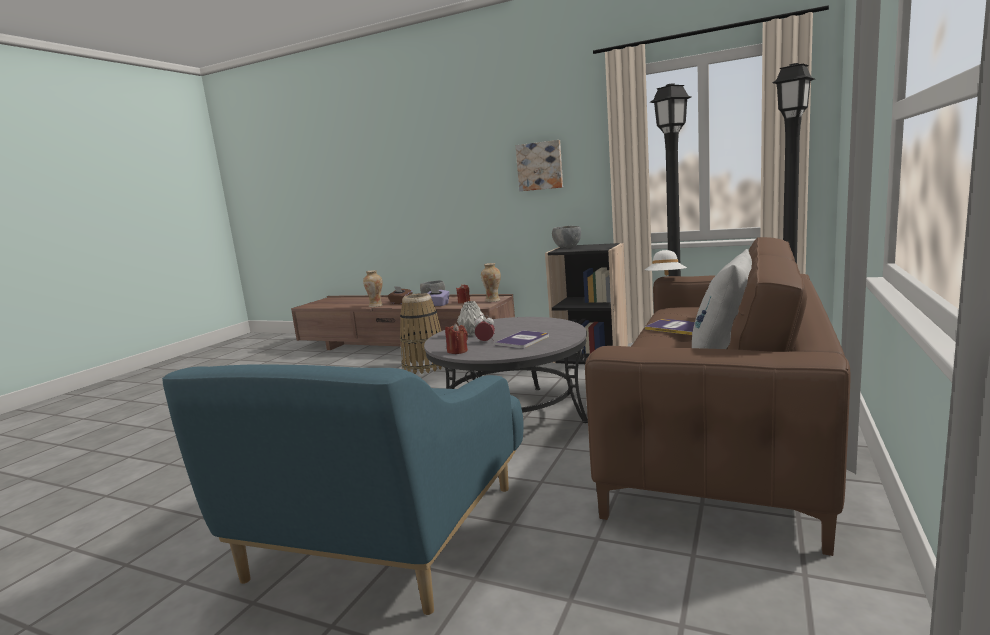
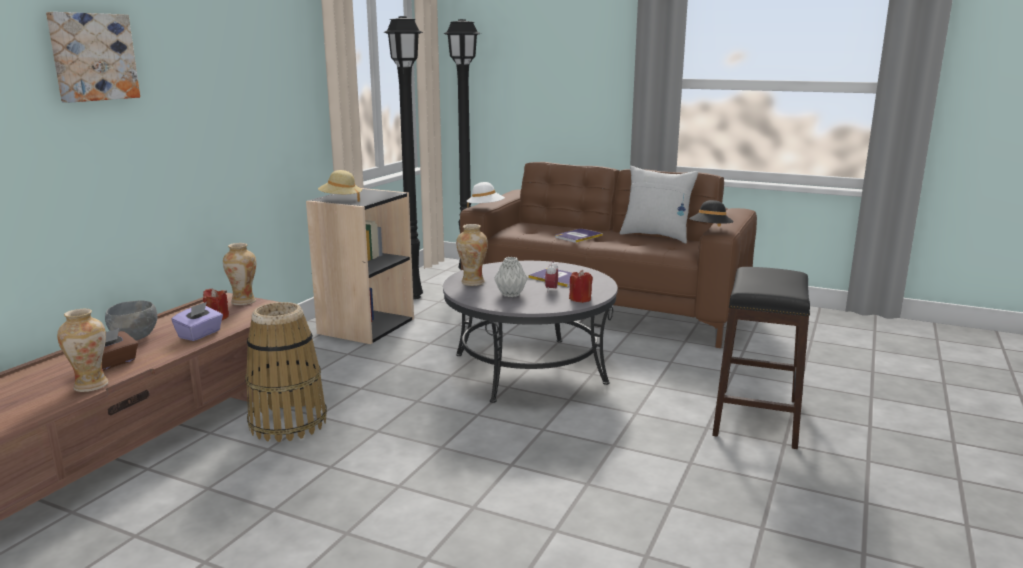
camera: 90 degrees left, 5 degrees up
(384, 531) = (757, 417): blue armchair -> black stool
(505, 323) = (472, 282): none -> vase
(540, 166) = (243, 92): picture -> picture (92, 57)
(567, 247) = (340, 200): grey bowl -> beige hat
(619, 345) = (710, 230): none -> black hat

